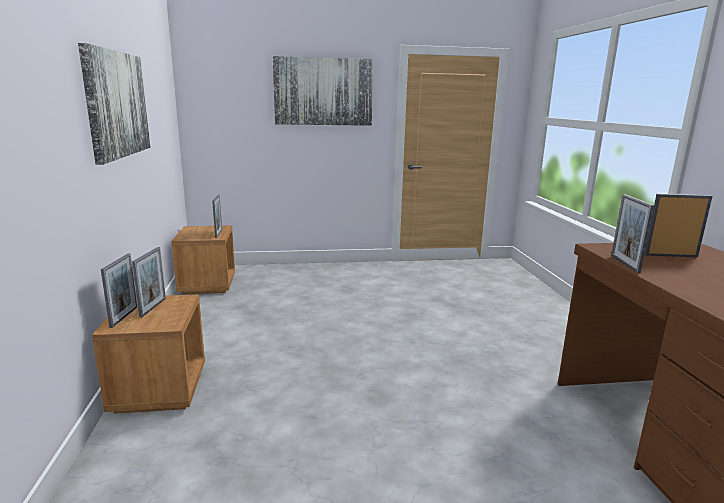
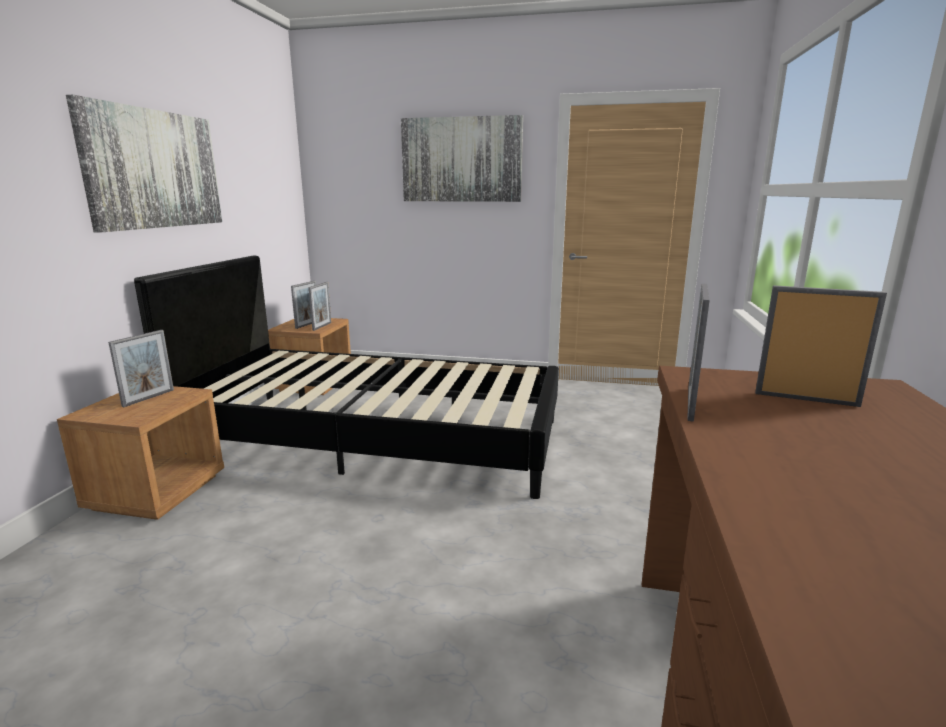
camera: 20 degrees right, 0 degrees up
(124, 317) = (109, 404): picture frame -> picture frame (307, 324)
(304, 321) = (376, 438): none -> black bed

